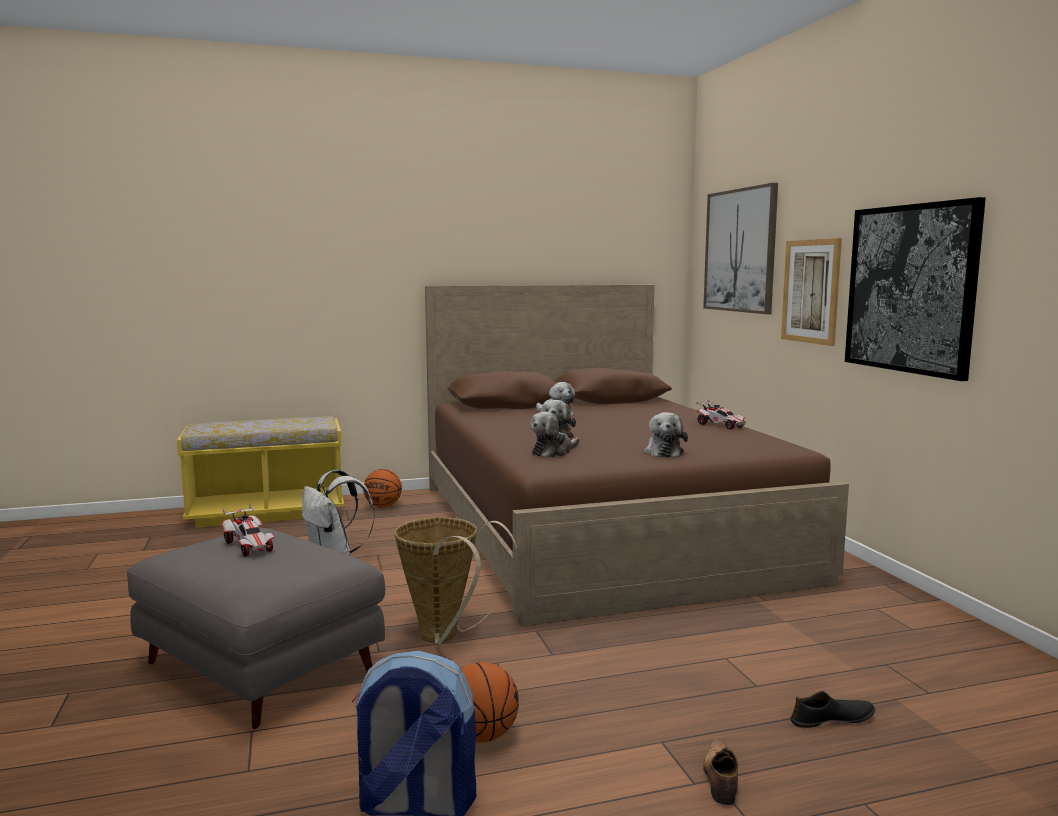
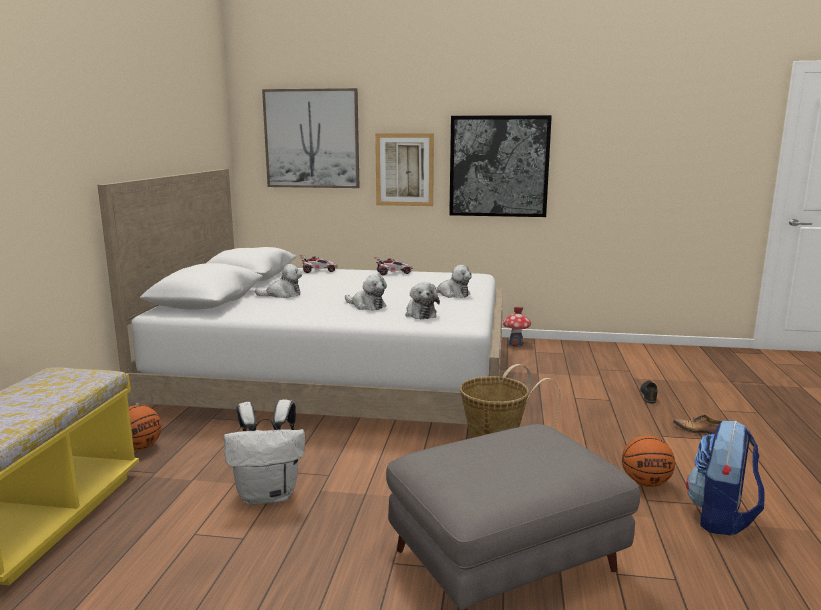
camera: 65 degrees left, 5 degrees up
(249, 546) = (489, 458): toy car -> toy car (318, 271)
(600, 528) = (338, 378): brown bed -> white bed
(884, 591) = (516, 344): none -> toy house

